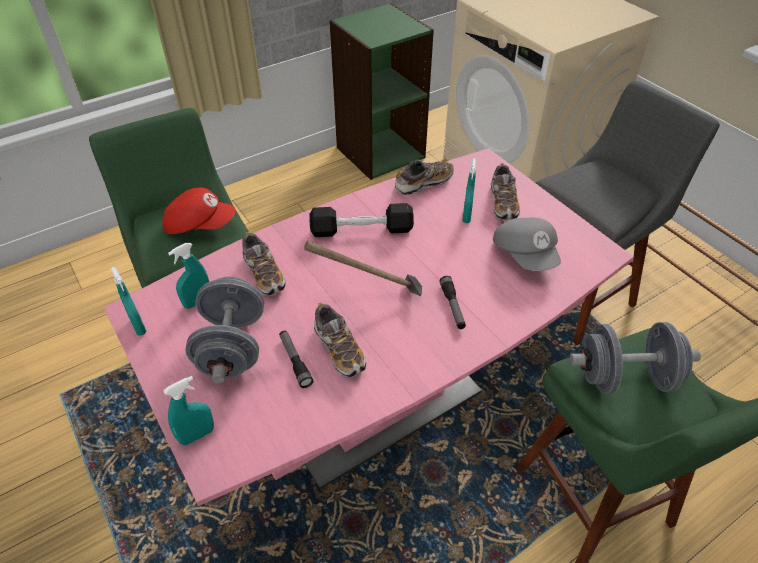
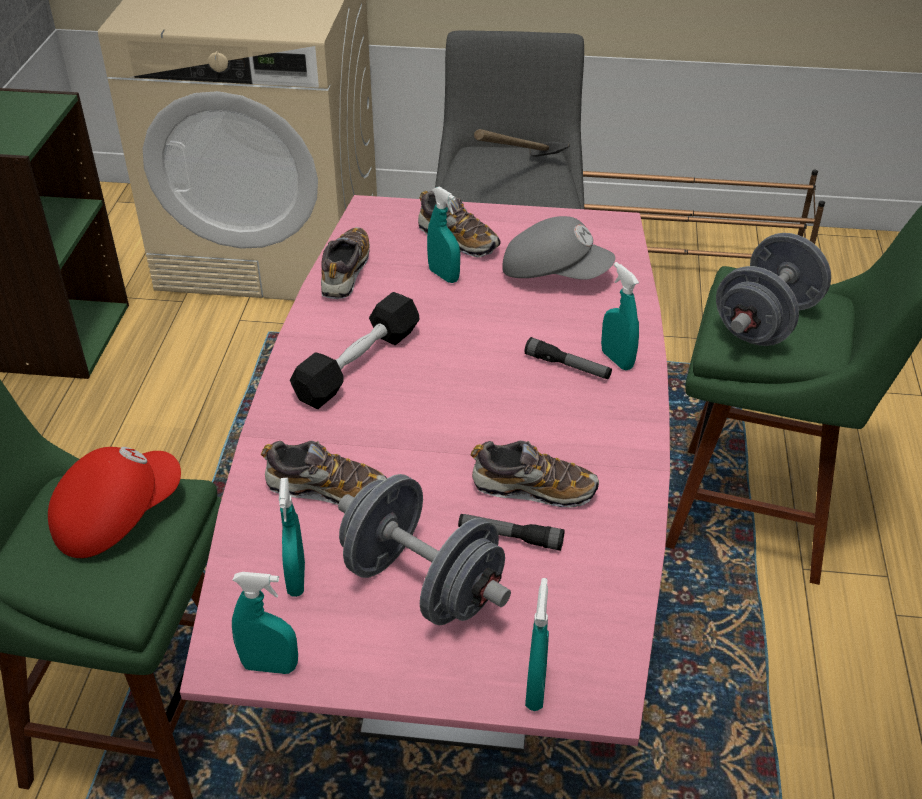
camera: 50 degrees left, 5 degrees down
(371, 295) = (477, 417): hammer -> hammer (520, 179)
(483, 324) = (617, 360): none -> turquoise spray bottle

